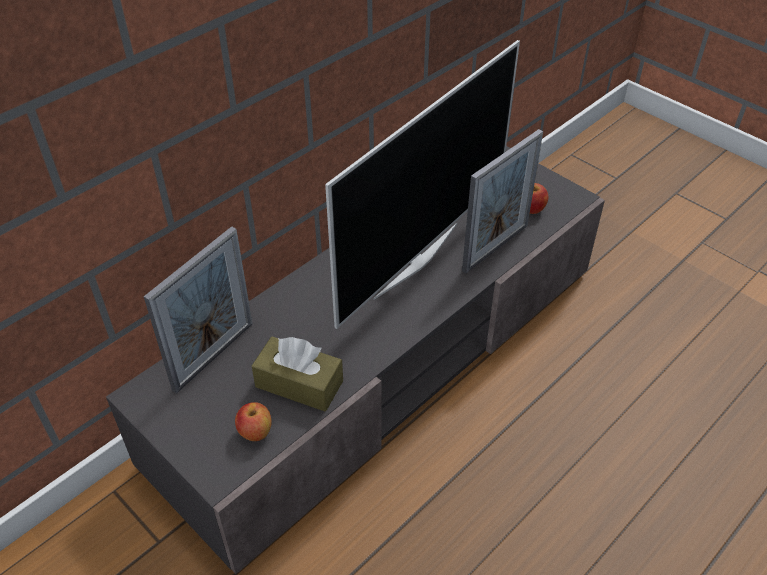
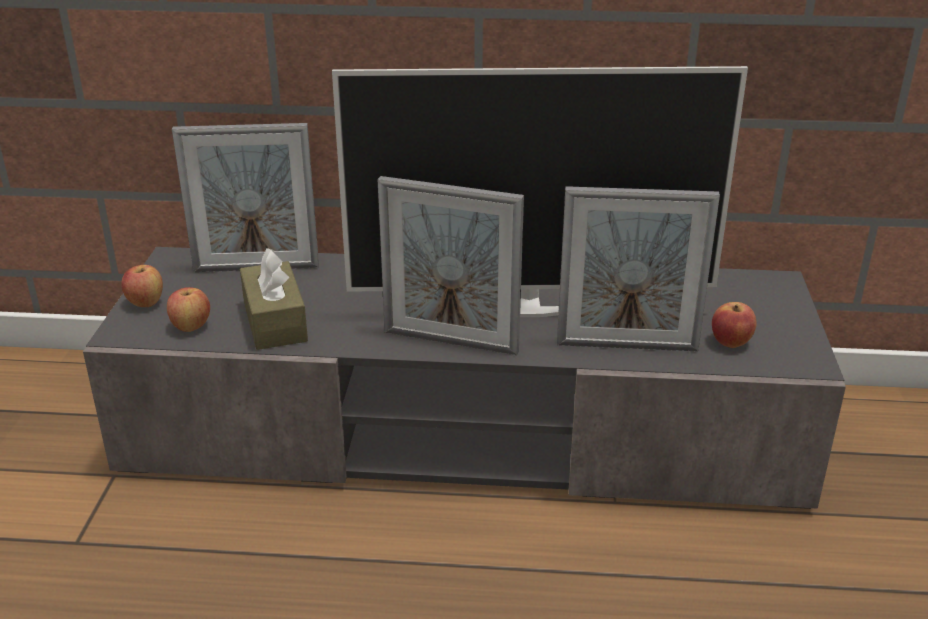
camera: 50 degrees right, 15 degrees down
(190, 443) = (145, 303): none -> apple
(415, 315) = (450, 341): none -> picture frame

